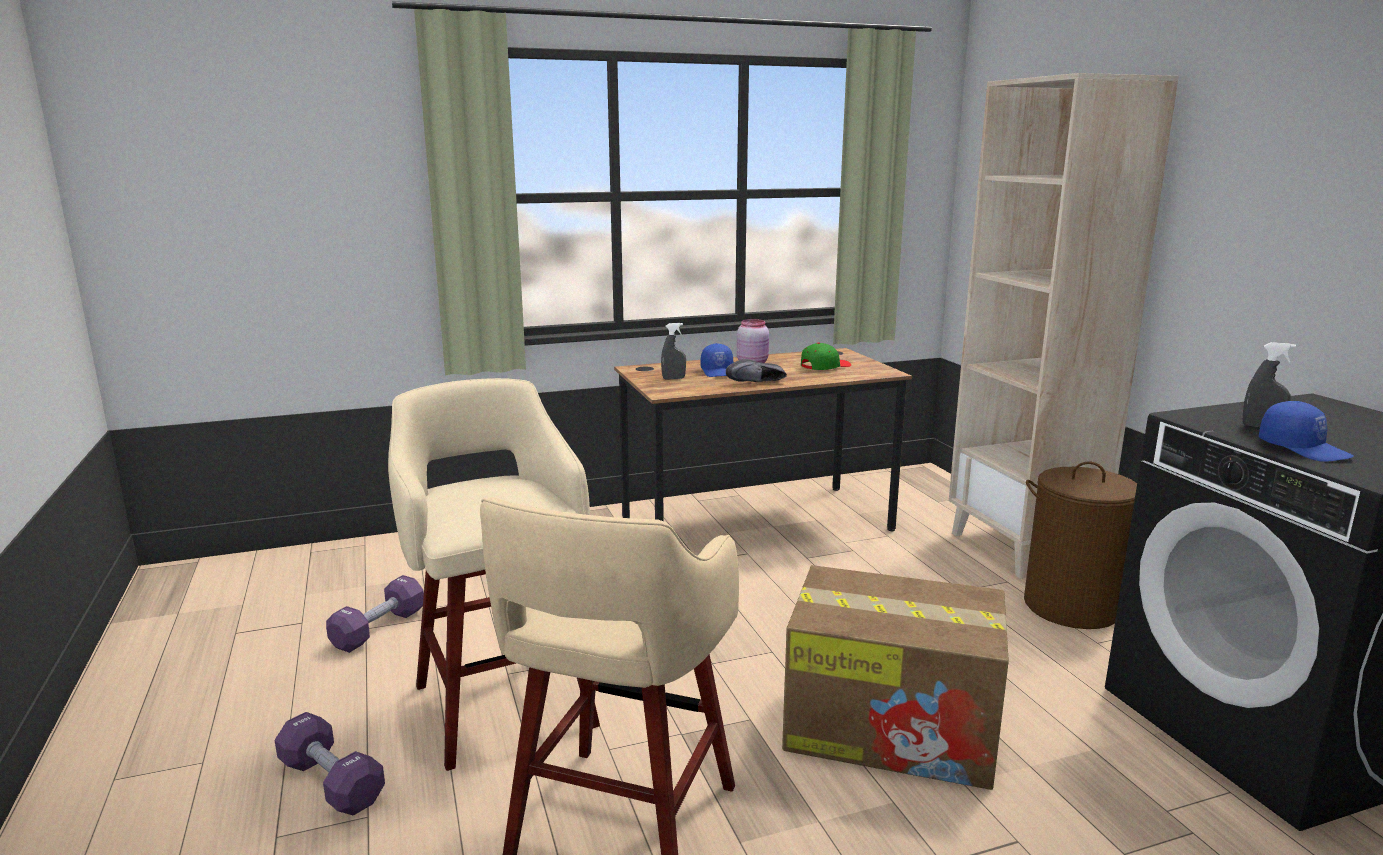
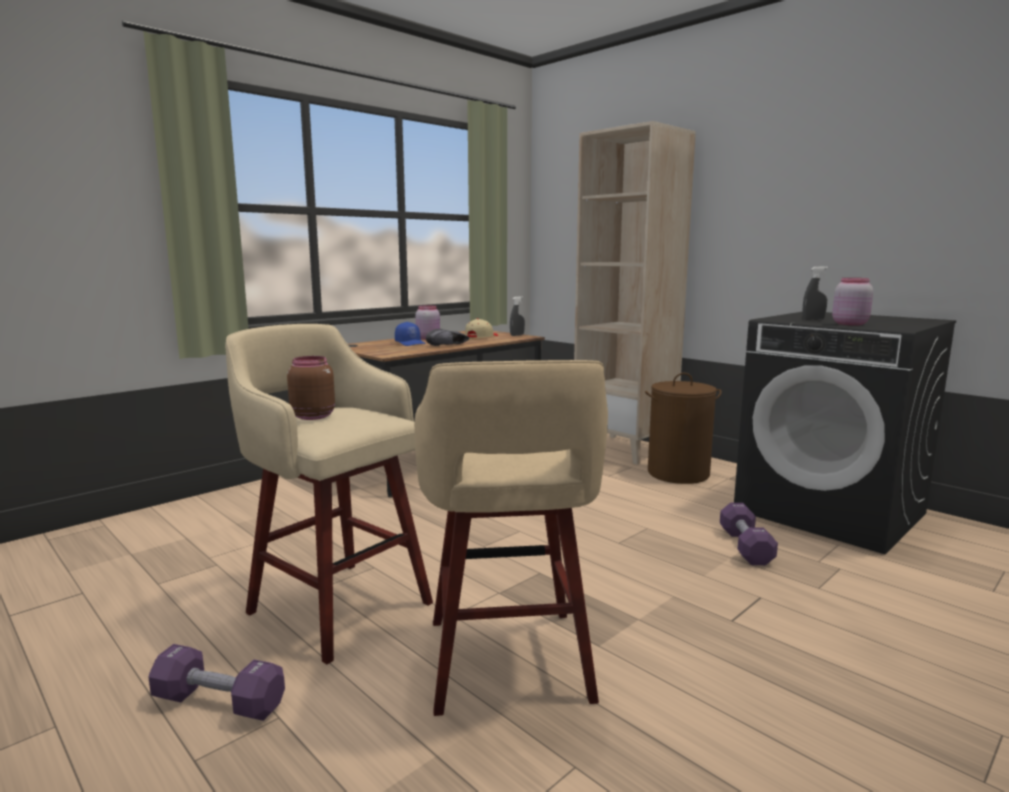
camera: 25 degrees left, 5 degrees down
(379, 629) = (172, 581): purple dumbbell -> purple dumbbell (745, 547)
(472, 494) = (312, 416): none -> brown jar
(673, 378) = (382, 348): grey spray bottle -> grey spray bottle (517, 335)
(824, 366) = (481, 337): green cap -> beige cap
(893, 728) = (636, 556): cardboard box -> none
(1303, 449) = (849, 324): blue cap -> pink jar

